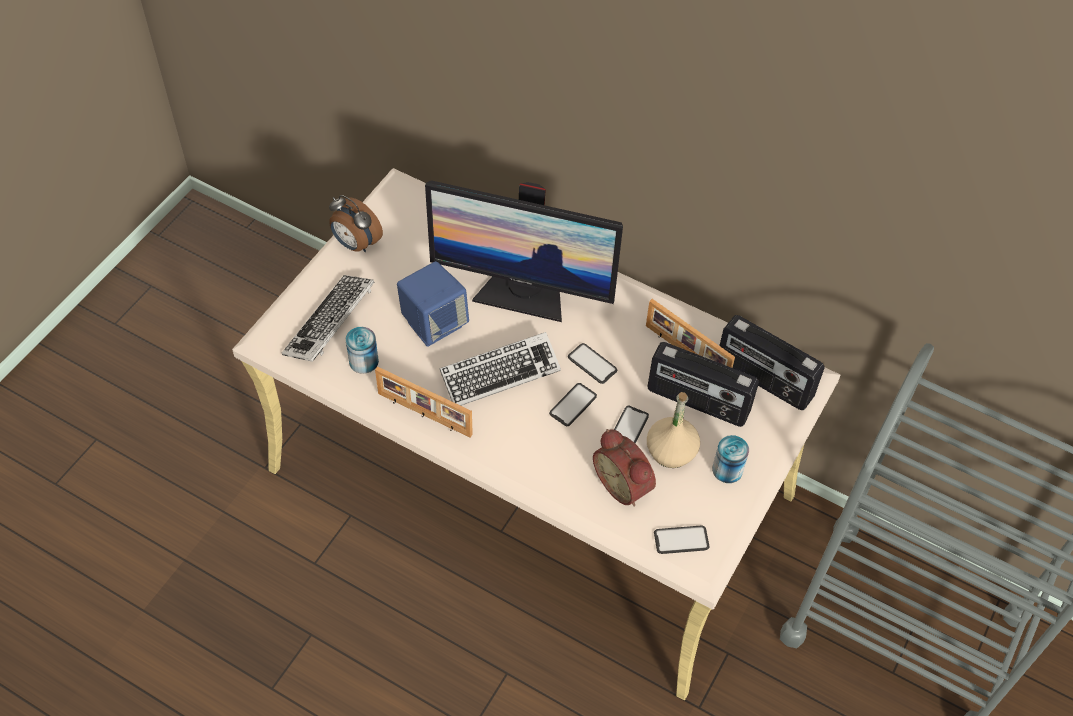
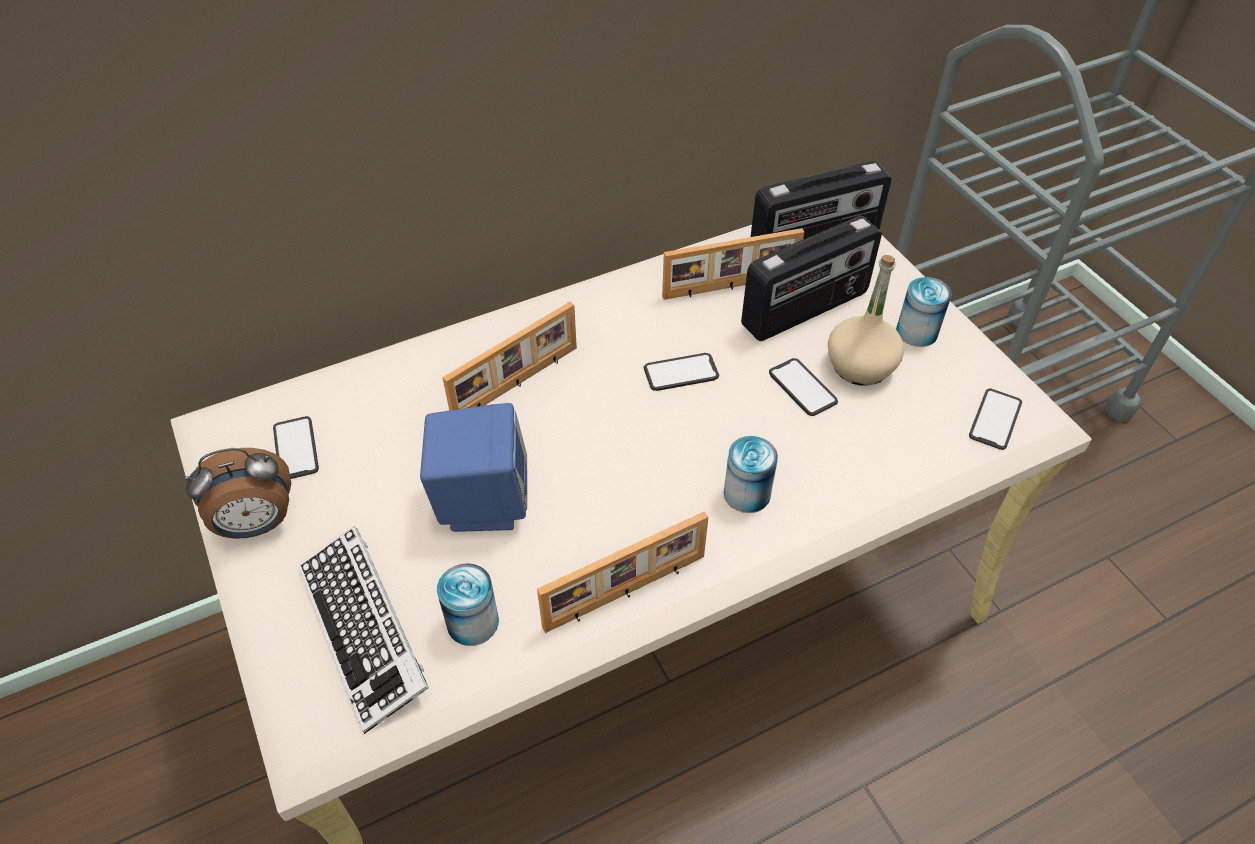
camera: 55 degrees left, 5 degrees down
(500, 373) = (623, 470): keyboard -> none
(523, 293) = (517, 384): monitor -> picture frame
(527, 437) = (747, 493): none -> can
(573, 405) = (729, 421): phone -> phone (296, 449)
(624, 484) = (882, 431): alarm clock -> none

